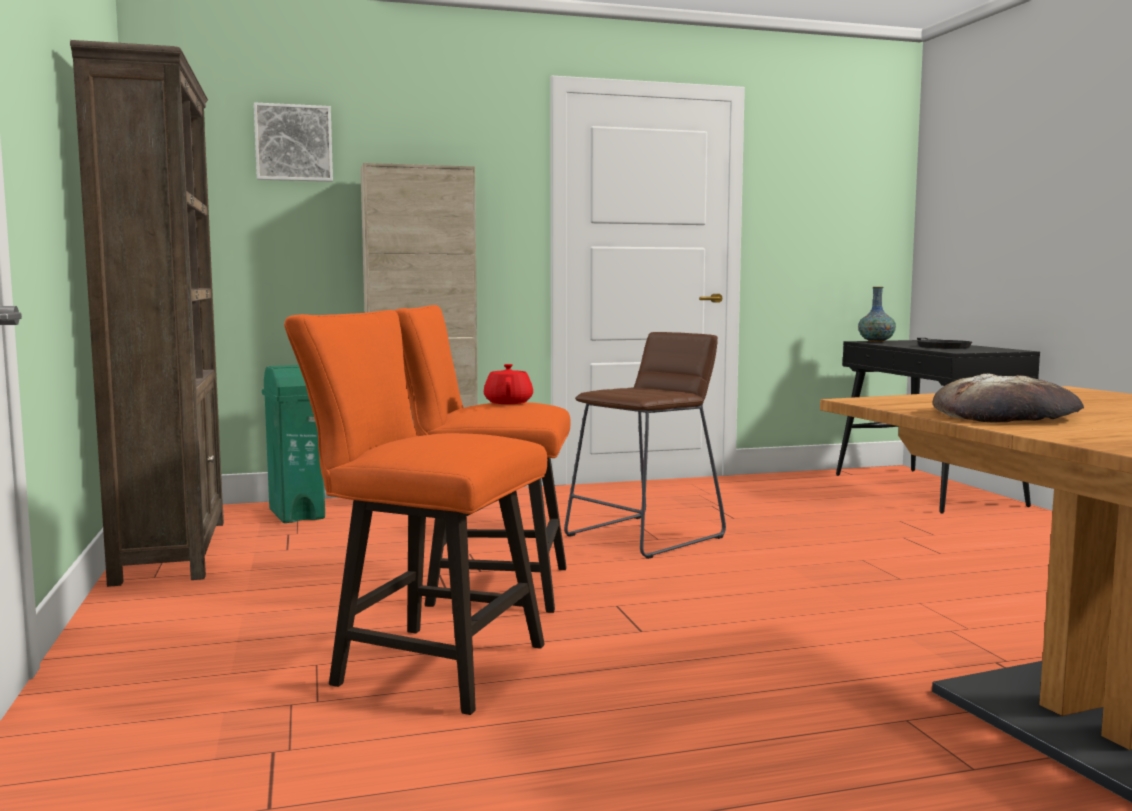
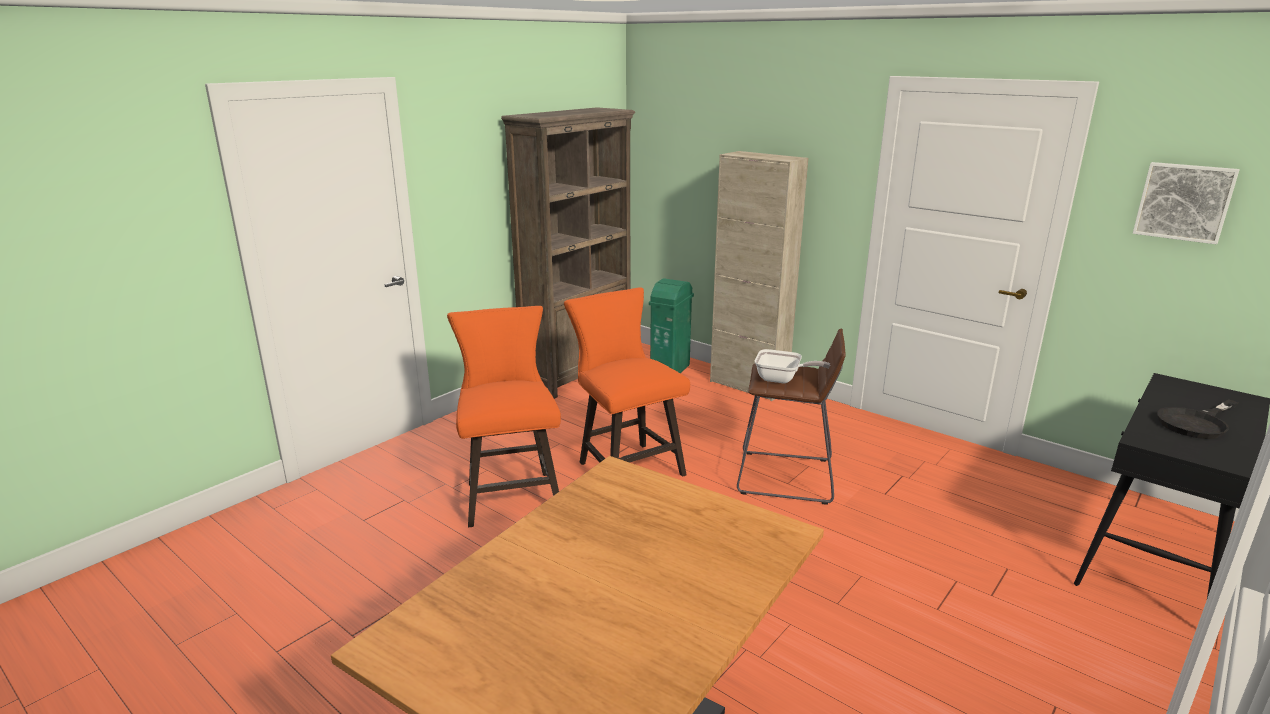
camera: 55 degrees right, 15 degrees up
(294, 143) = (706, 129): picture -> picture (1184, 202)
(508, 402) = (638, 366): red teapot -> none
(646, 392) = (782, 379): none -> frying pan
(876, 341) = (1183, 386): vase -> none
(1005, 415) = (586, 523): bread -> none

